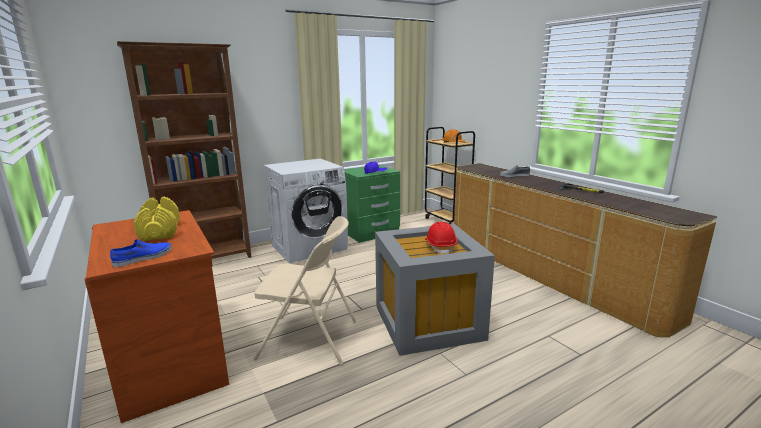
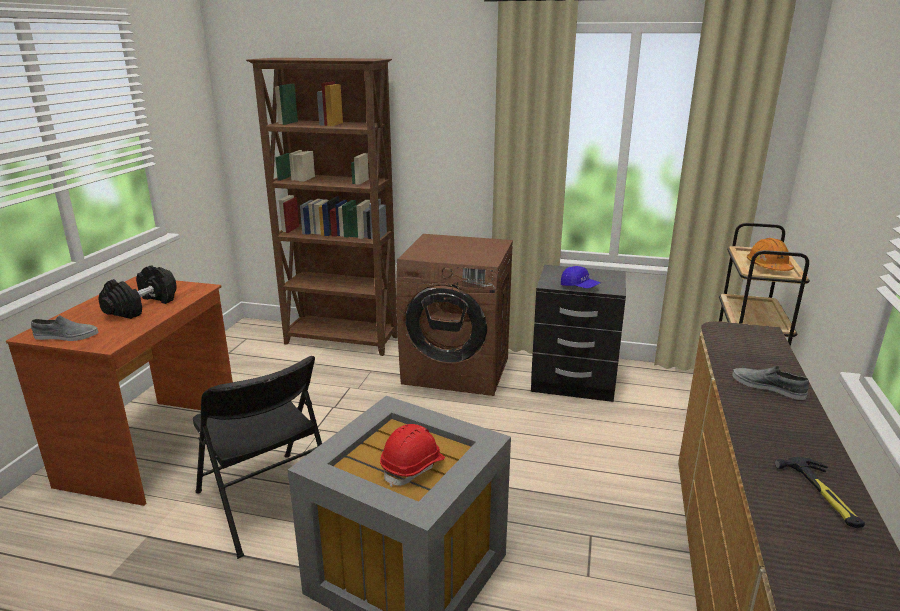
camera: 45 degrees right, 5 degrees up
(143, 258) = (66, 336): blue shoe -> grey shoe
(159, 231) = (142, 306): yellow dumbbell -> black dumbbell
(308, 339) = (266, 501): beige chair -> black chair
(309, 249) = (456, 373): white washing machine -> brown washing machine
(371, 233) = (573, 382): green nightstand -> black nightstand

